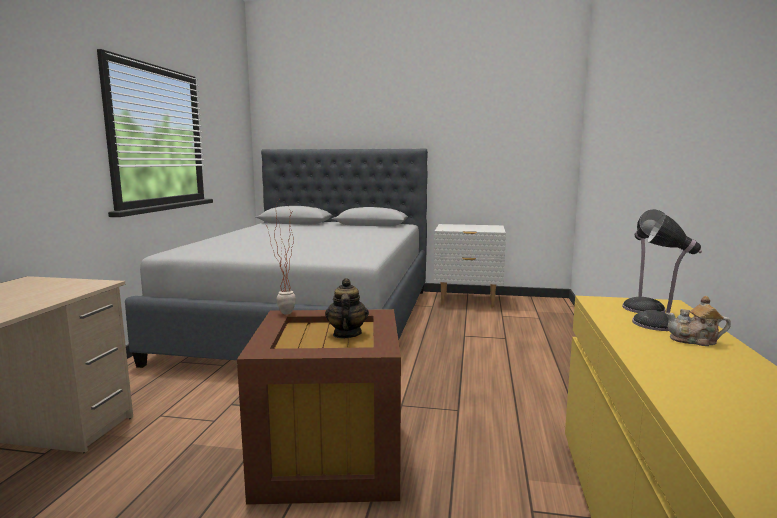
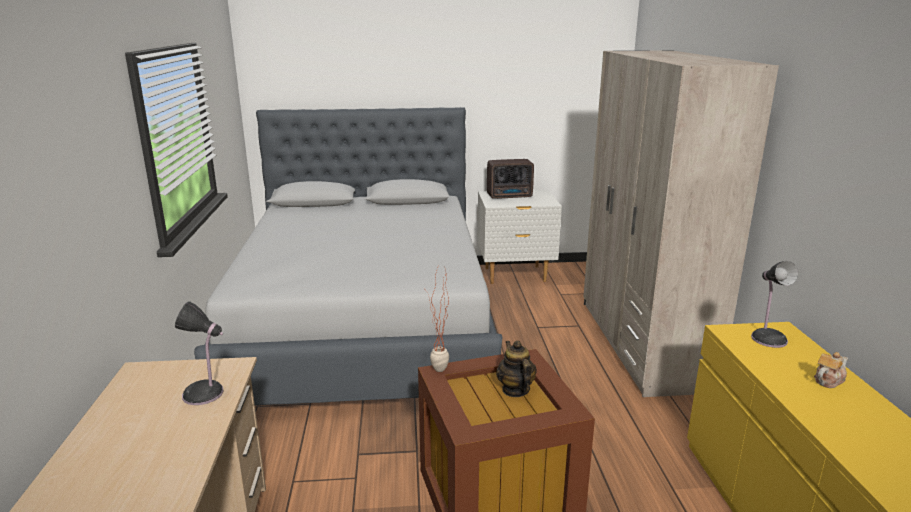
camera: 15 degrees left, 10 degrees up
(464, 226) = (510, 196): none -> radio
(563, 356) = (642, 343): none -> beige wardrobe
(659, 324) = (792, 361): table lamp -> table lamp (205, 394)
(695, 340) = (828, 380): teapot -> teapot turned 150 degrees clockwise

